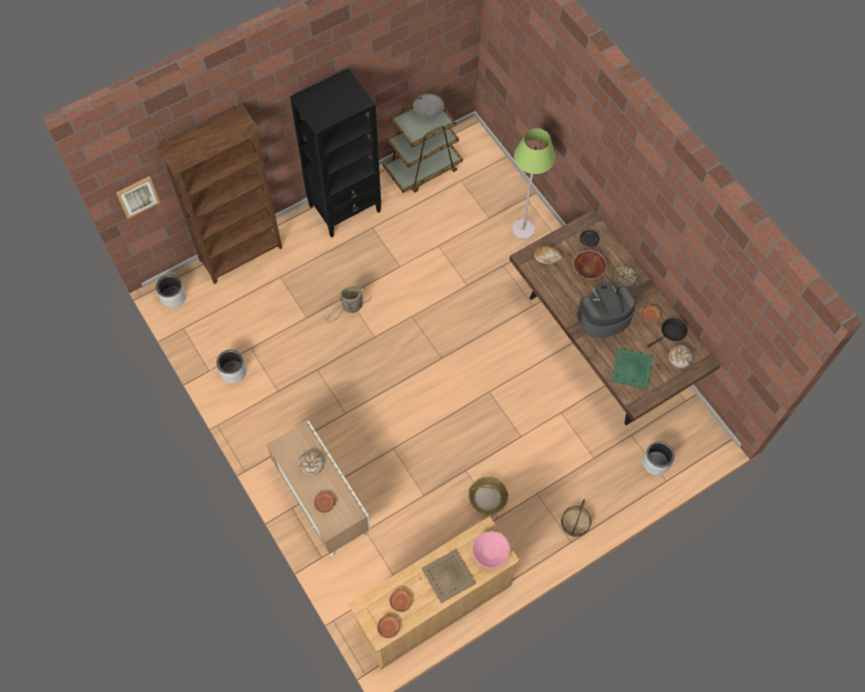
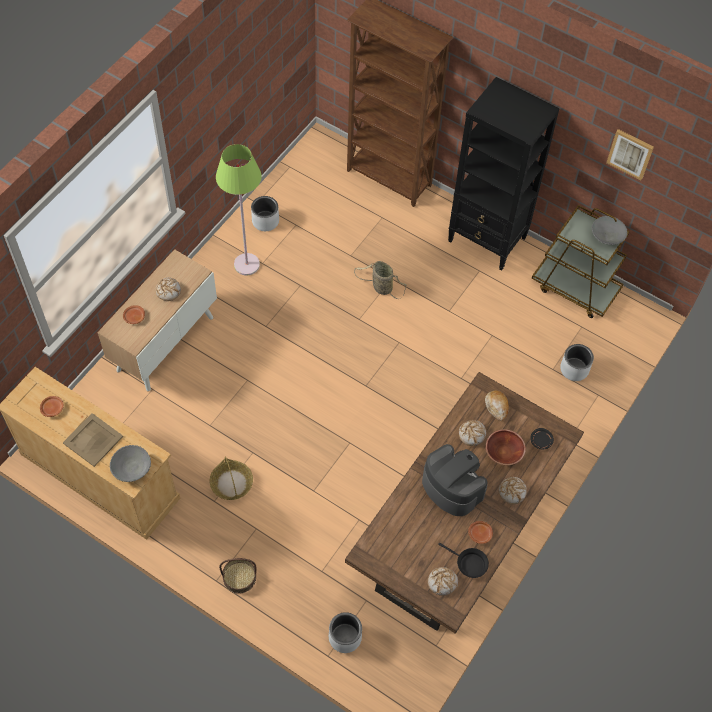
camera: 65 degrees right, 5 degrees down
(137, 196) = (340, 29): picture -> picture (630, 153)
(173, 296) = (317, 146): grey planter -> grey planter (574, 369)
(388, 627) = (23, 408): brown plate -> none
(490, 552) = (131, 468): pink bowl -> grey bowl
(523, 229) = (558, 406): green floor lamp -> green floor lamp (246, 264)
(563, 284) = (472, 434): none -> bread
(632, 368) = (404, 536): green tray -> none

